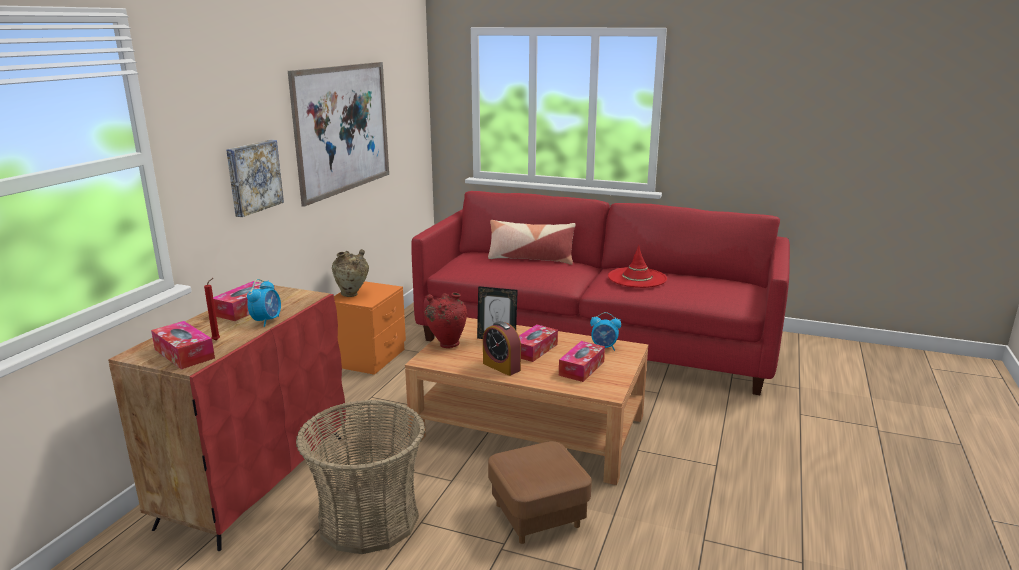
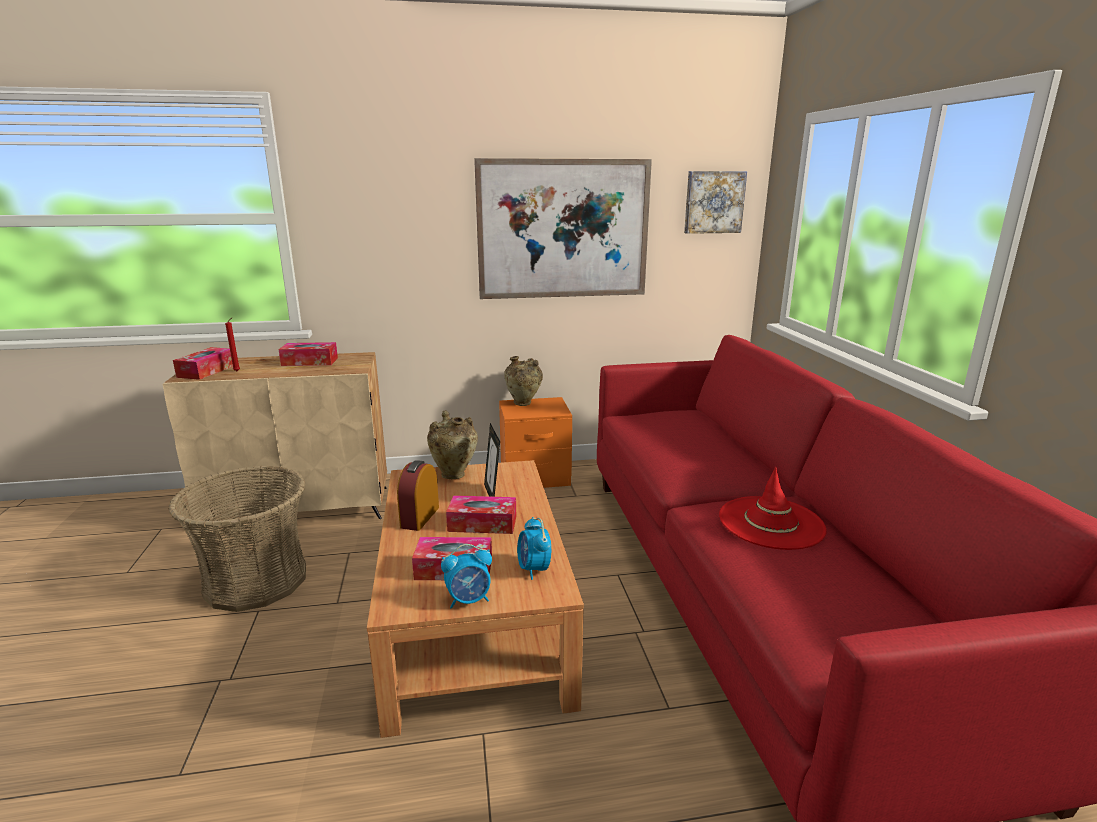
camera: 60 degrees right, 0 degrees up
(253, 177) = (410, 256): picture -> picture (713, 202)
(256, 479) = (301, 508): red cabinet -> beige cabinet
(267, 321) = (286, 372): alarm clock -> alarm clock (469, 600)
(447, 344) = (454, 474): red vase -> beige vase
(530, 259) = (721, 440): pillow -> none
(538, 515) = (289, 686): brown ottoman -> none

